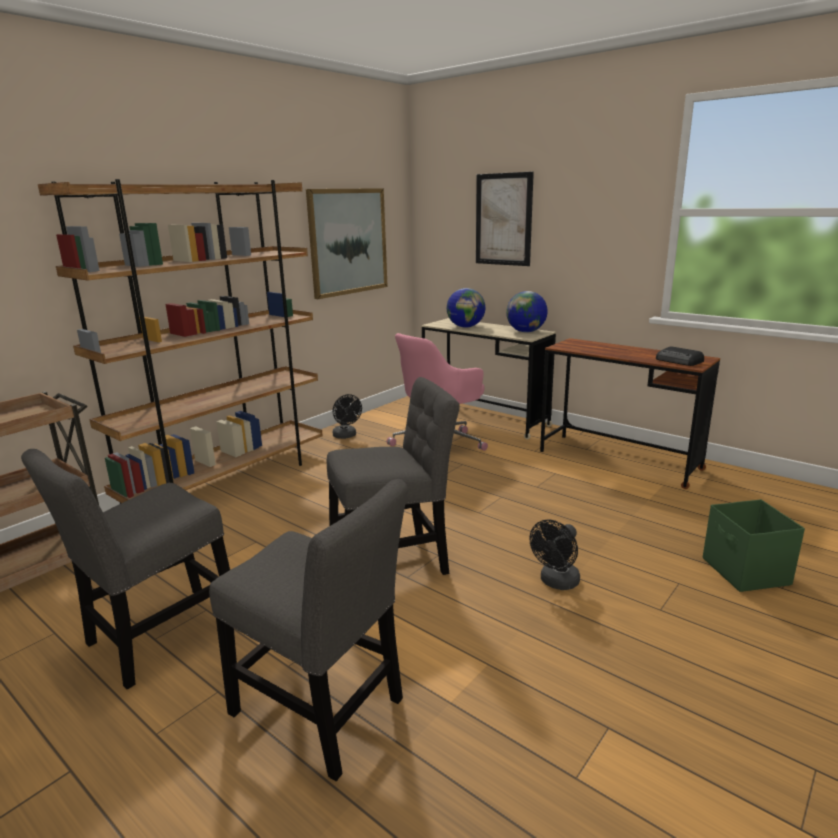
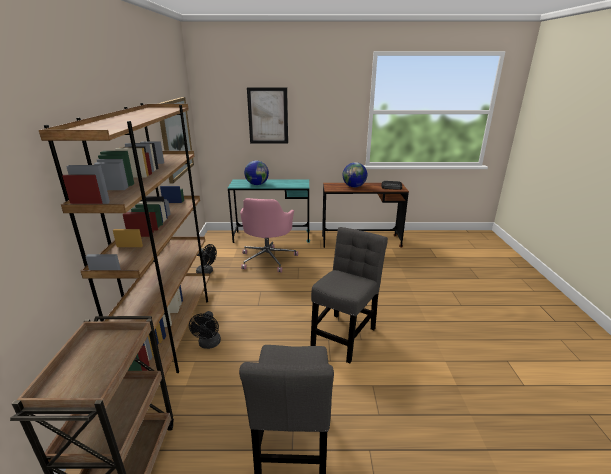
camera: 40 degrees left, 5 degrees up
(322, 712) = (424, 424): grey chair -> none
(485, 419) = (272, 237): beige desk -> turquoise desk
(526, 332) = (295, 182): globe -> globe (354, 186)
(556, 583) = (417, 311): black fan -> black fan (209, 344)
(745, 572) = (462, 277): green storage box -> none

